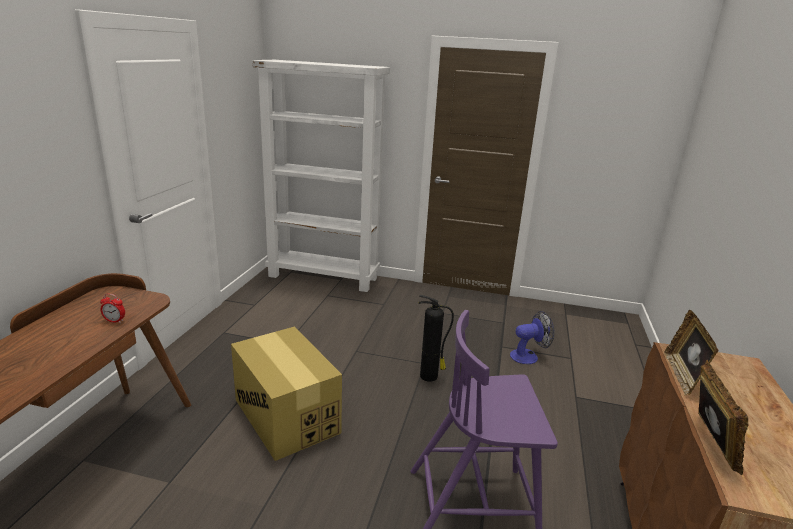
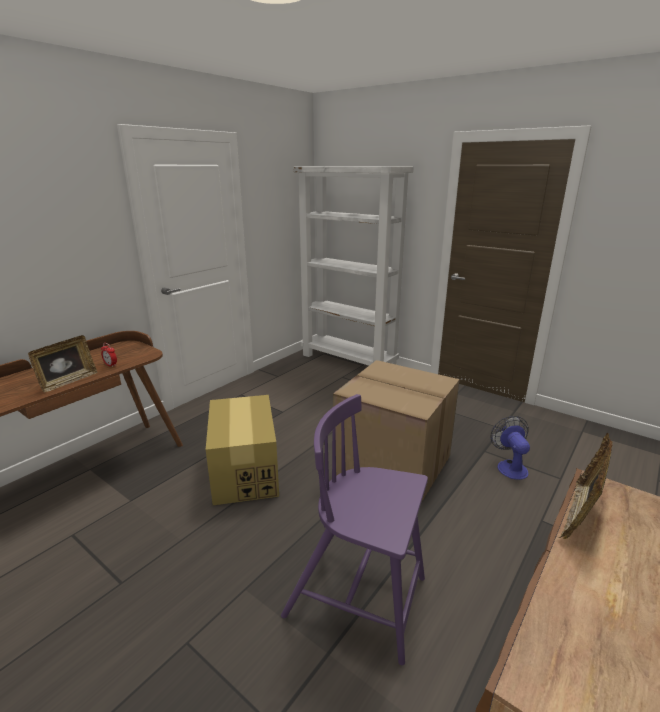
camera: 25 degrees right, 0 degrees up
(430, 376) = (391, 465): fire extinguisher -> cardboard box
(528, 356) = (509, 466): fan -> fan turned 105 degrees counterclockwise
(709, 442) = (541, 604): picture frame -> picture frame (68, 381)

